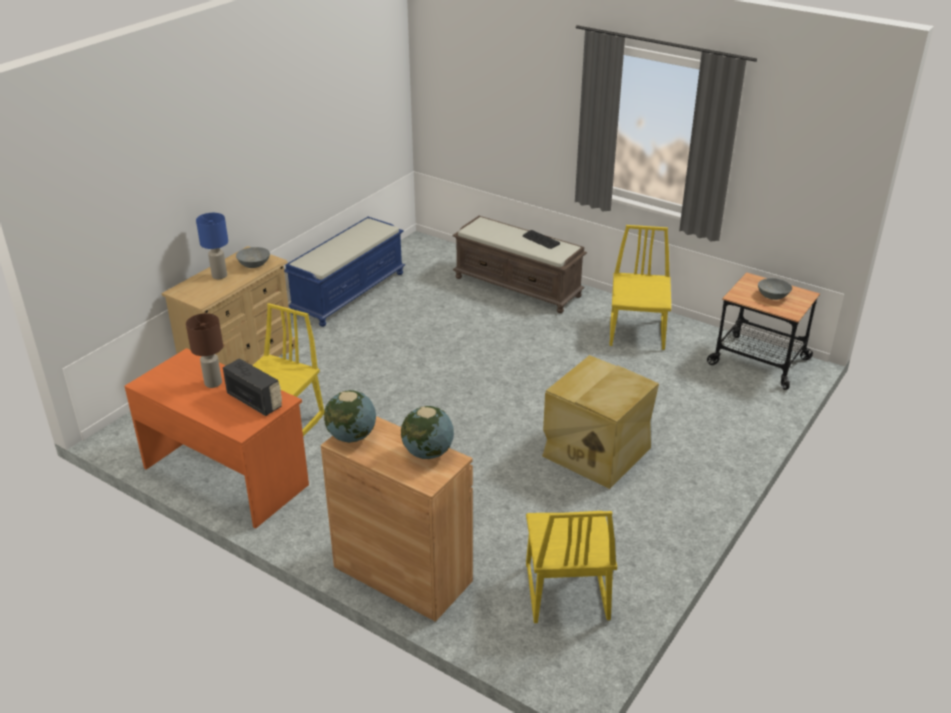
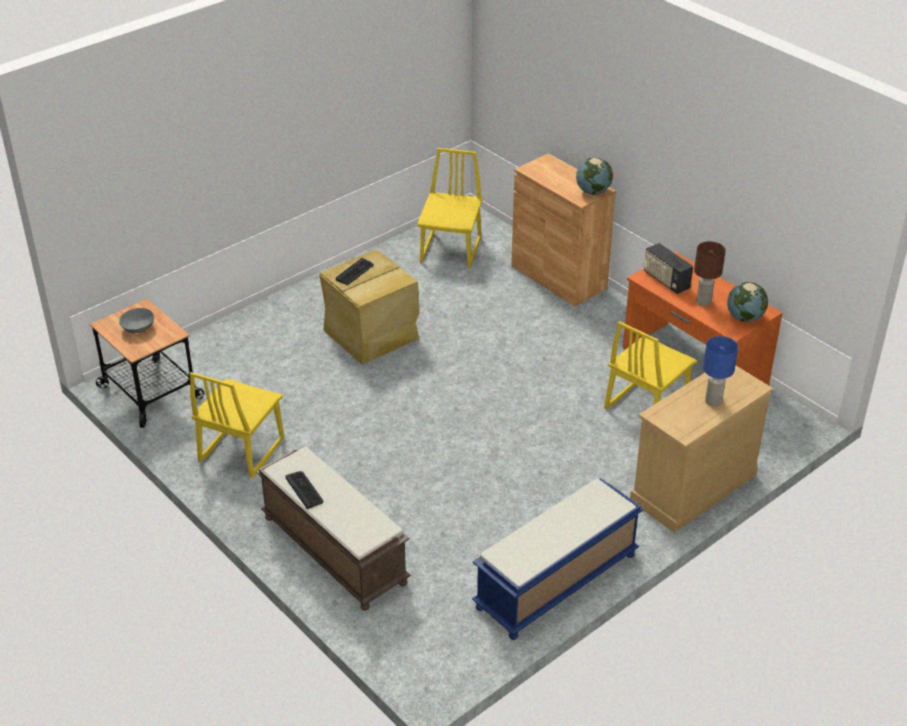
camera: 165 degrees left, 5 degrees up
(254, 265) = (675, 411): grey bowl -> none
(428, 453) = (543, 175): globe -> globe (744, 318)
(619, 386) = (355, 272): none -> keyboard

